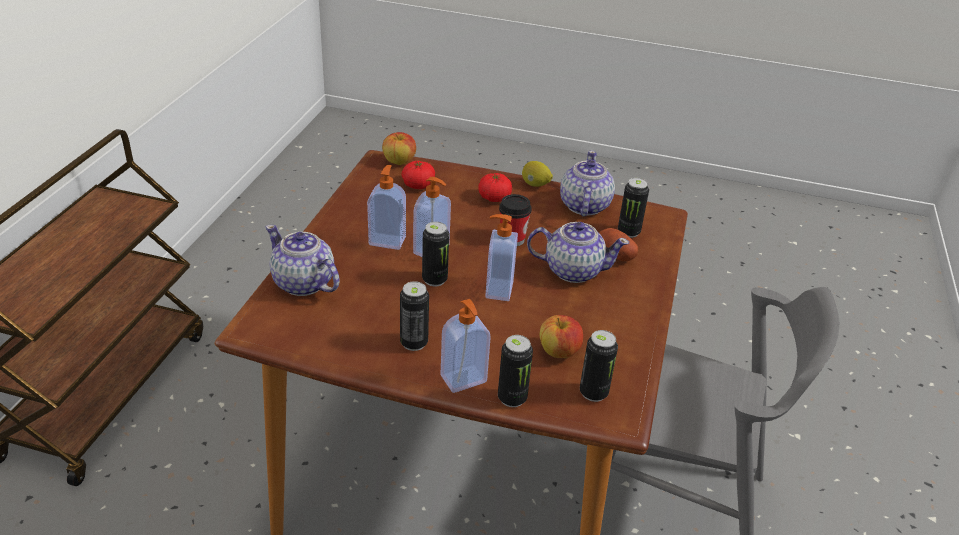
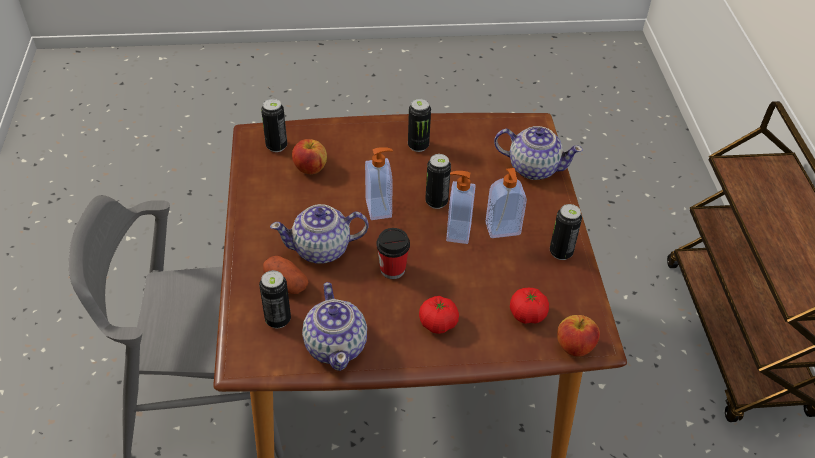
camera: 160 degrees right, 10 degrees up
(464, 380) = (369, 130): soap dispenser -> none
(512, 398) = (331, 128): can -> can (561, 252)
(535, 185) = (403, 363): lemon -> none

